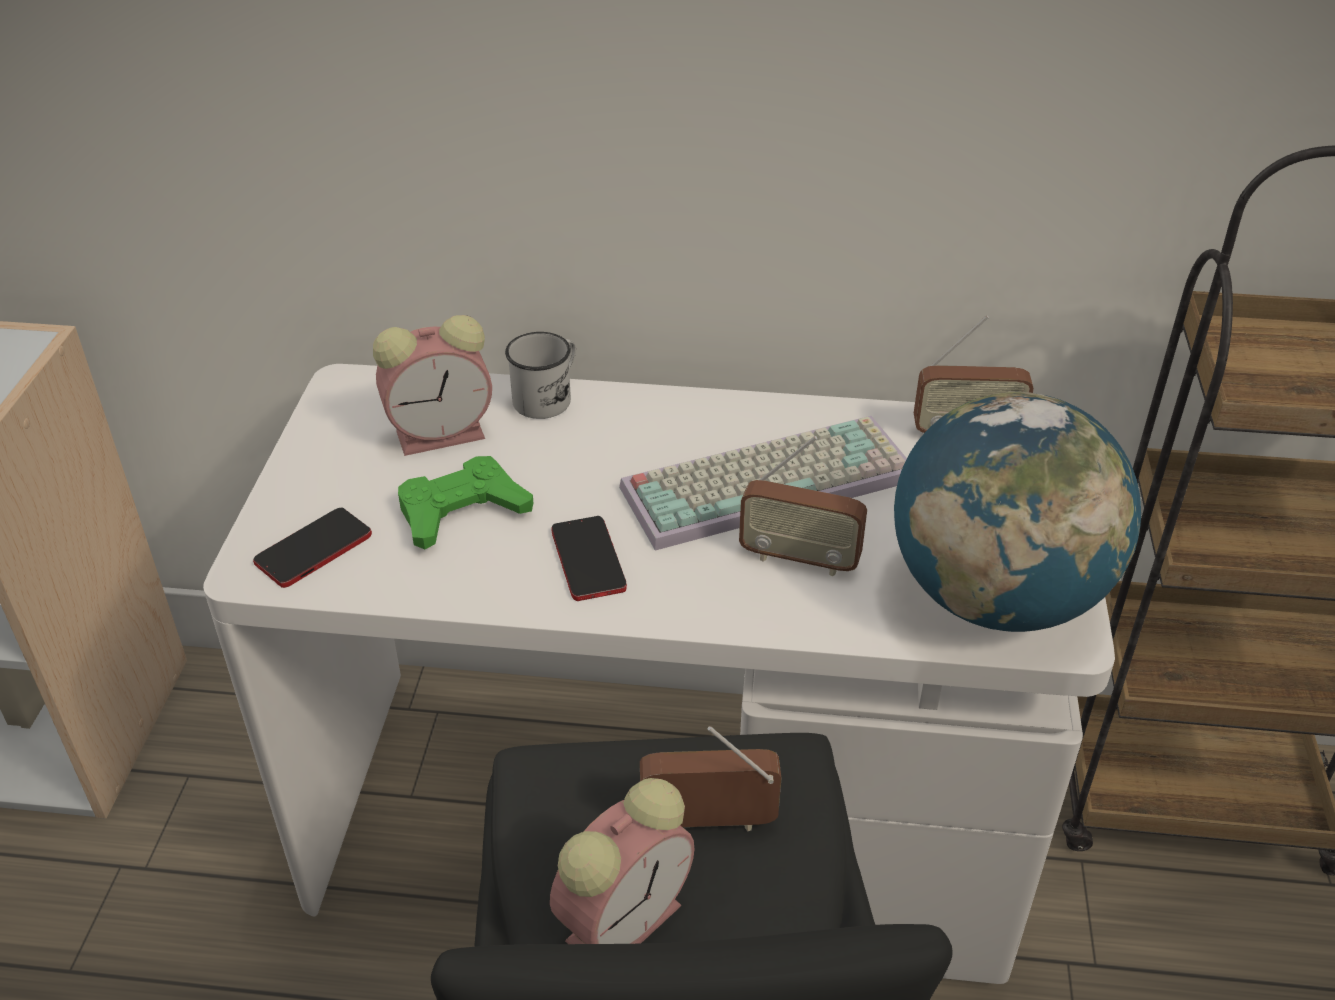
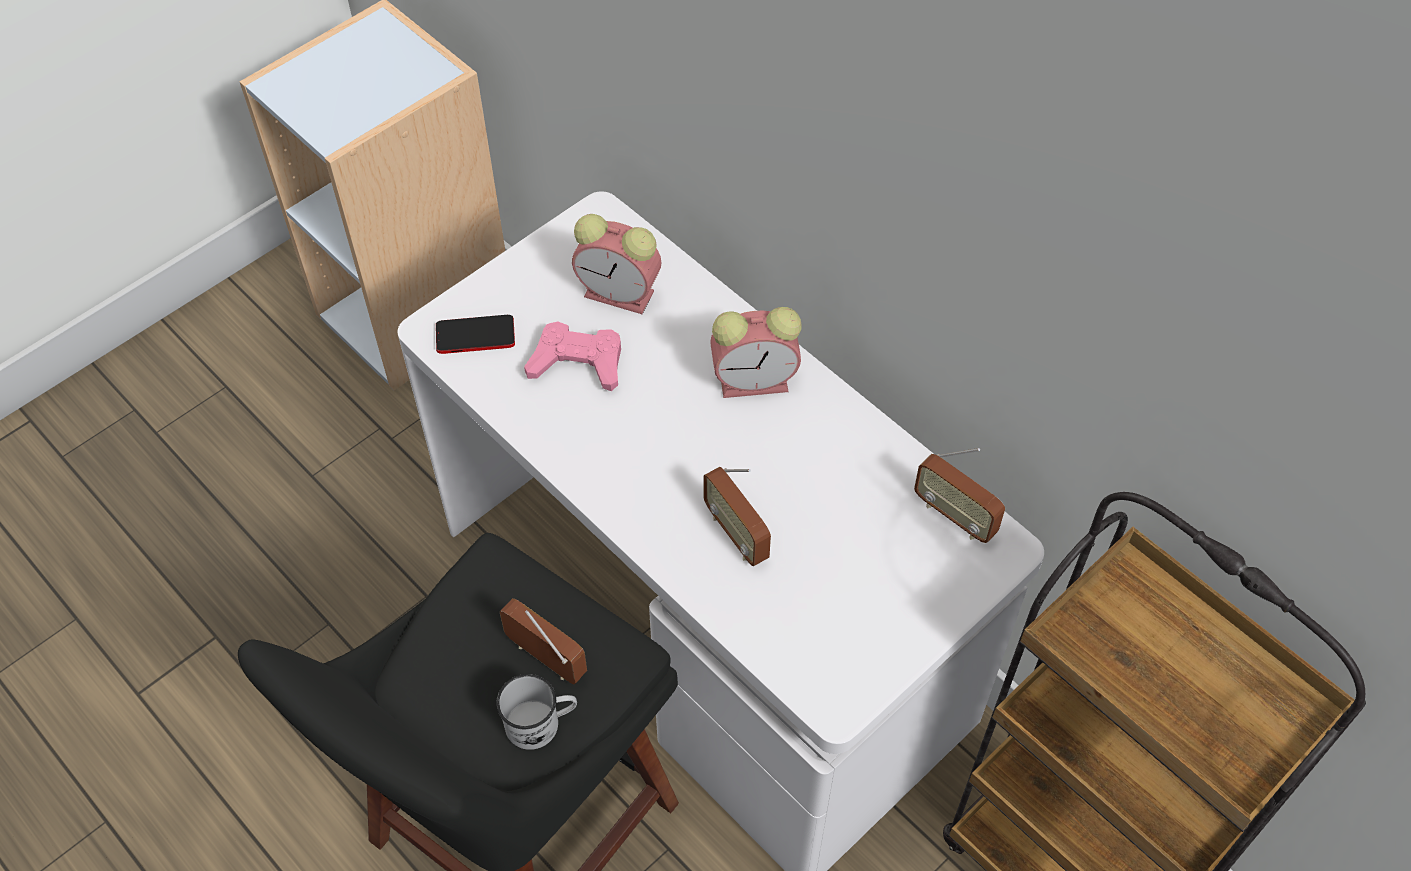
camera: 40 degrees right, 15 degrees up
(461, 511) = (577, 362): green game controller -> pink game controller
(548, 397) = (711, 305): white mug -> white mug (541, 723)
(588, 560) = (614, 448): phone -> none
(626, 919) = (453, 678): alarm clock -> alarm clock (756, 380)
(769, 479) = (782, 463): keyboard -> none
(996, 597) = (826, 647): globe -> none

